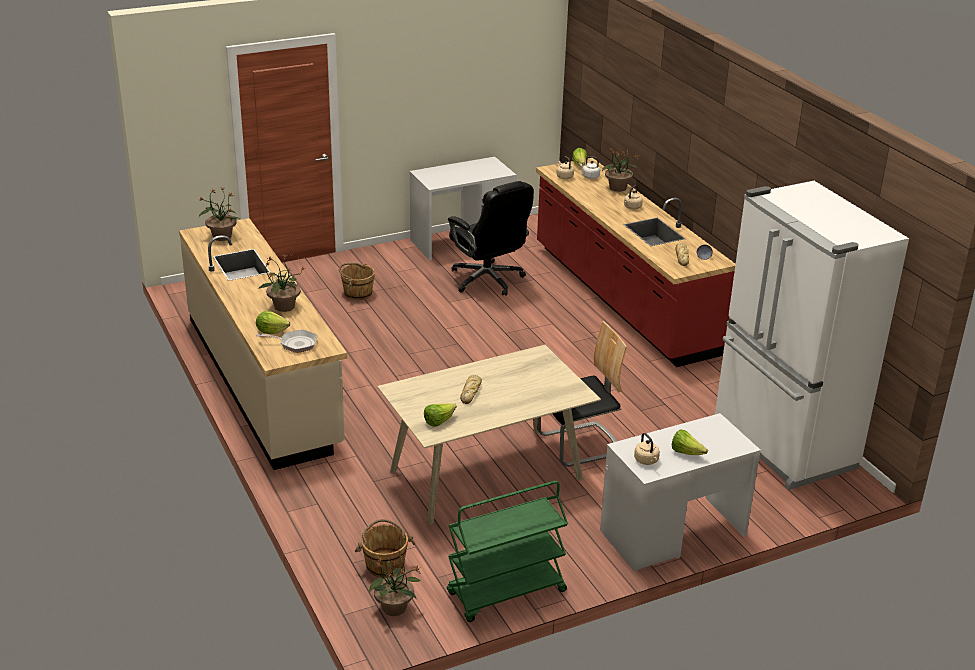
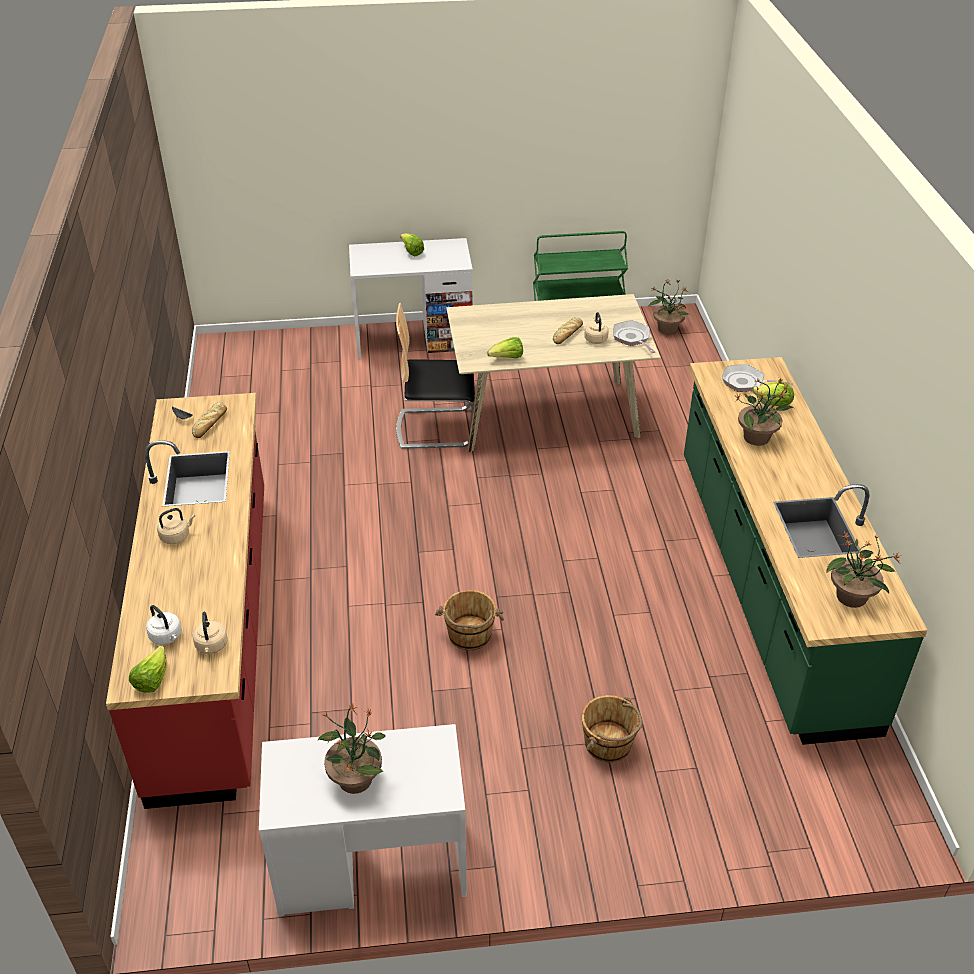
camera: 160 degrees left, 10 degrees up
(263, 380) = (769, 586): beige counter -> green counter
(385, 564) = (667, 359): brown bucket -> brown bucket (469, 635)
(408, 398) = (632, 338): none -> frying pan
(439, 421) = (611, 312): lettuce -> lettuce (507, 358)
(488, 280) = (384, 728): black office chair -> none
(618, 188) = (151, 591): potted plant -> potted plant (355, 778)
(647, 461) = (450, 251): beige kettle -> beige kettle (595, 339)
(781, 445) = (241, 389): white fridge -> none

